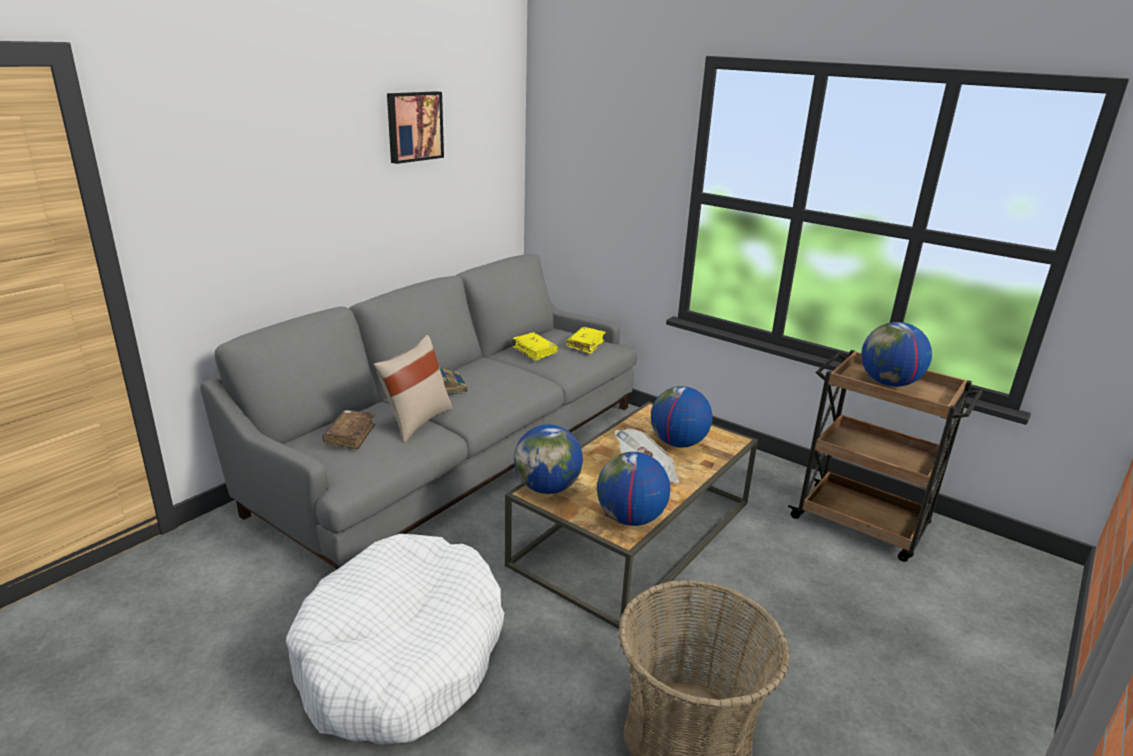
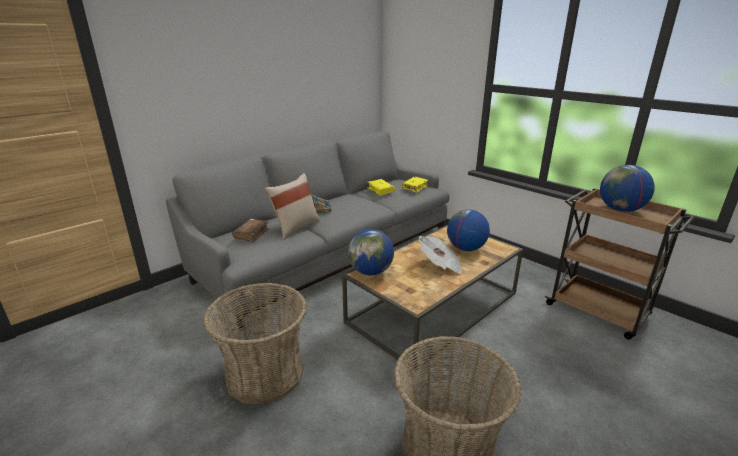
camera: 10 degrees right, 0 degrees up
(402, 655) = (264, 374): white dog bed -> basket
(414, 126) = (305, 45): picture -> none
(630, 519) = (422, 294): globe -> none

